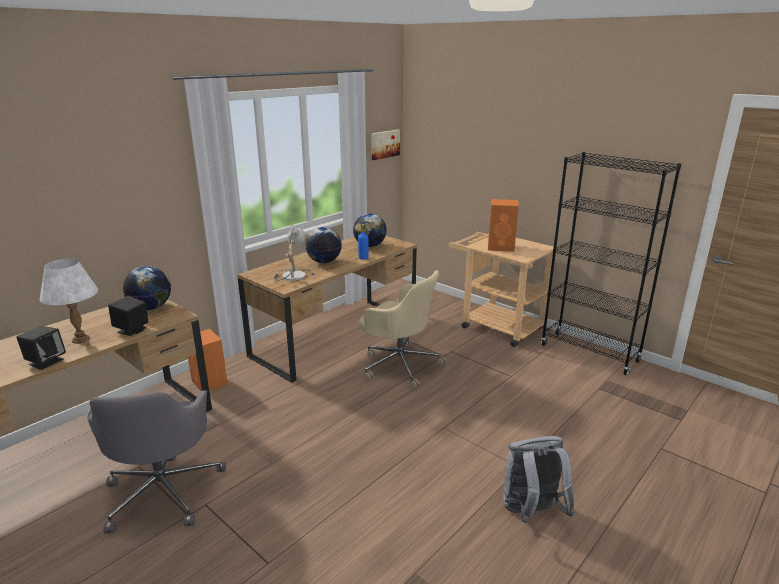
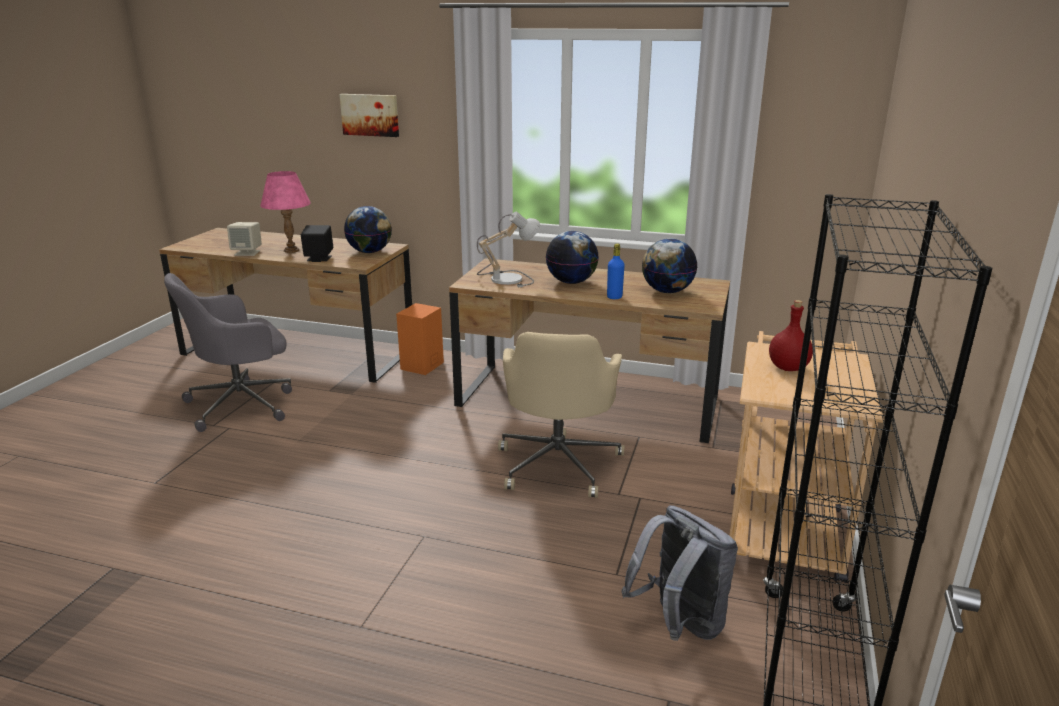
camera: 65 degrees right, 0 degrees up
(46, 362) = (247, 253): black speaker -> beige speaker
(81, 339) = (291, 250): white table lamp -> pink table lamp
(384, 144) = (824, 144): picture -> picture (370, 115)
(501, 247) = (789, 368): orange speaker -> red bottle
(531, 512) = (261, 654): grey backpack -> grey backpack (679, 624)

